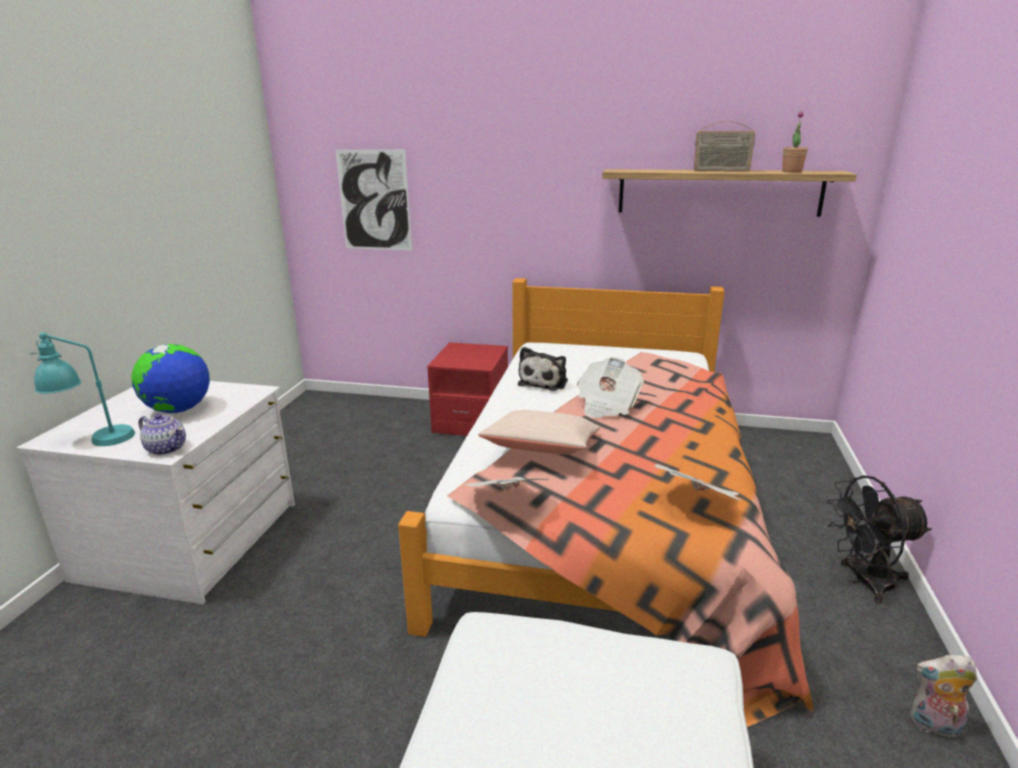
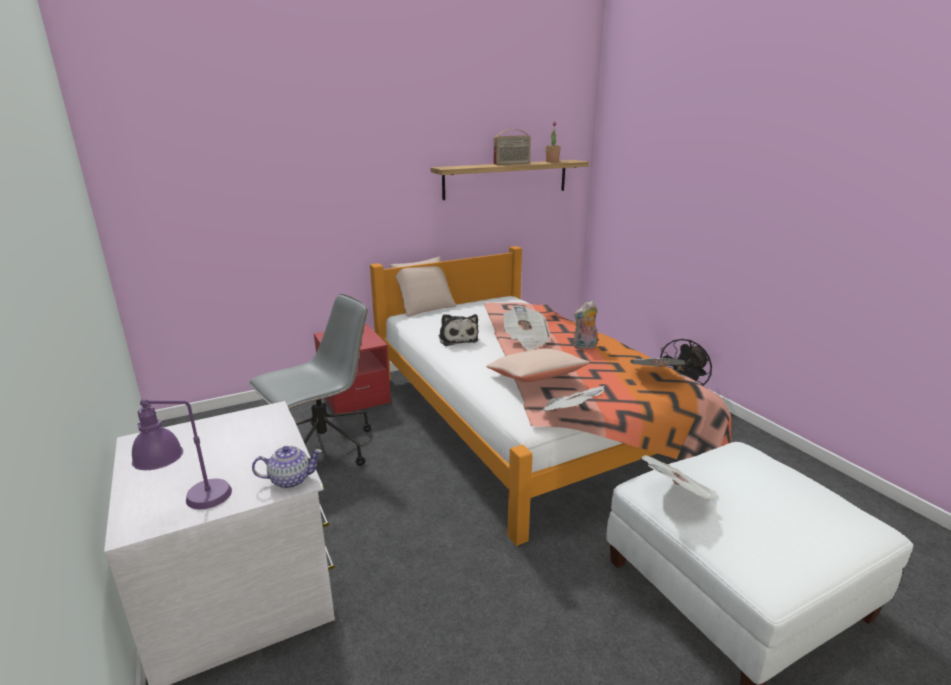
camera: 40 degrees left, 0 degrees up
(94, 440) = (191, 506): turquoise table lamp -> purple table lamp
(178, 410) = (227, 451): globe -> none
(374, 200) = (221, 211): picture -> none
(382, 459) = (322, 450): none -> grey office chair
(495, 659) = (678, 495): none -> newspaper
(572, 341) = (425, 307): none -> beige pillow
(934, 726) = (770, 451): plush toy -> plush toy (585, 347)

